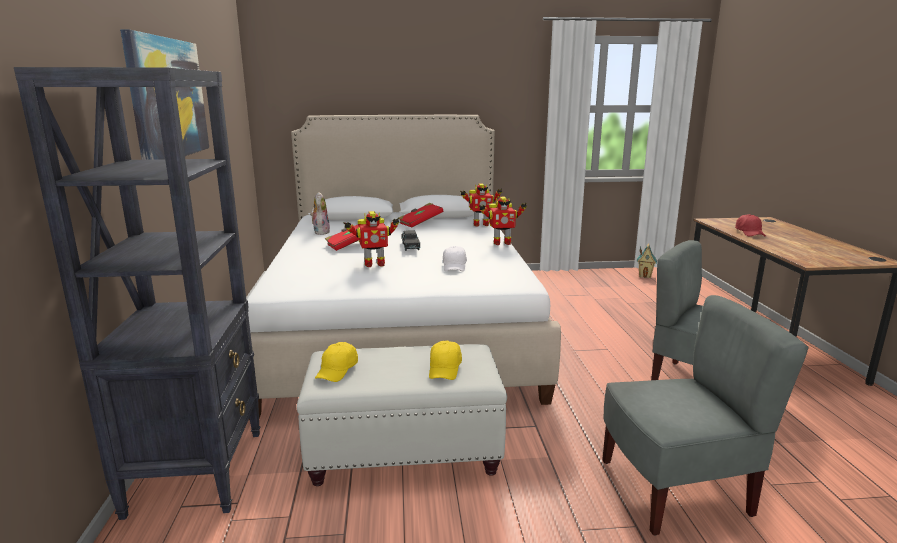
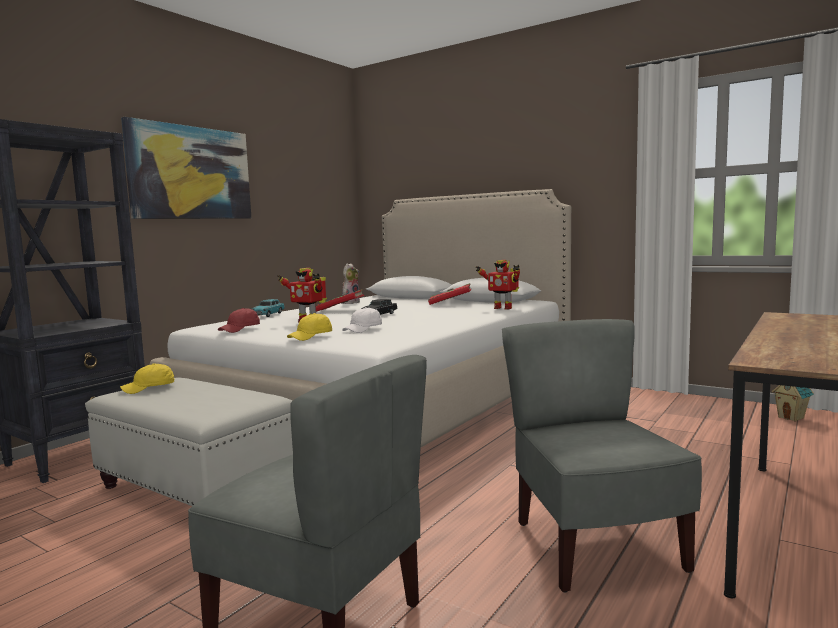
camera: 40 degrees right, 10 degrees down
(298, 261) = (268, 315): none -> turquoise toy car
(445, 369) = (205, 404): yellow cap -> yellow cap (311, 337)
(501, 243) = (470, 320): toy robot -> none
(750, 233) = (797, 329): red cap -> red cap (240, 329)

